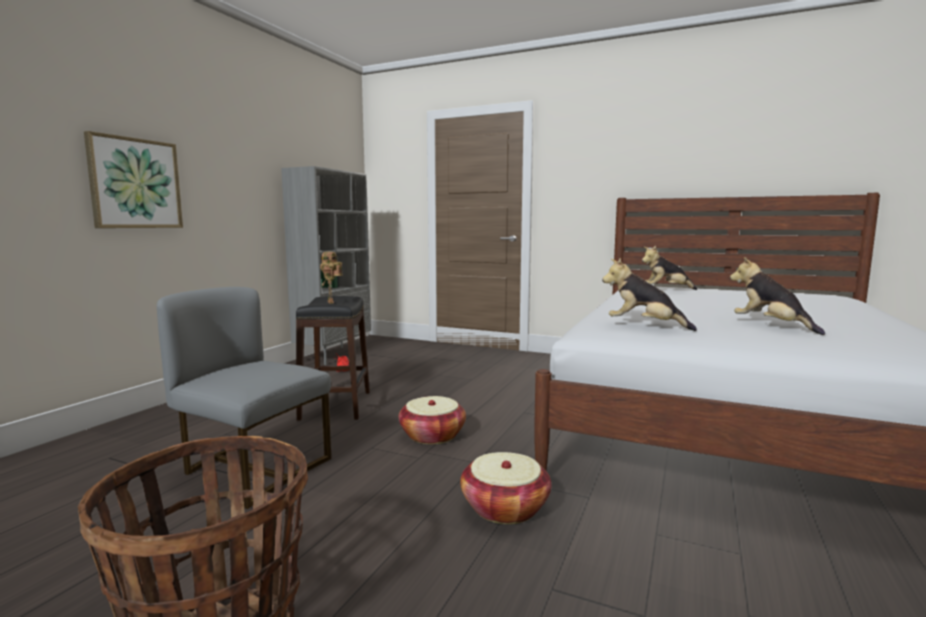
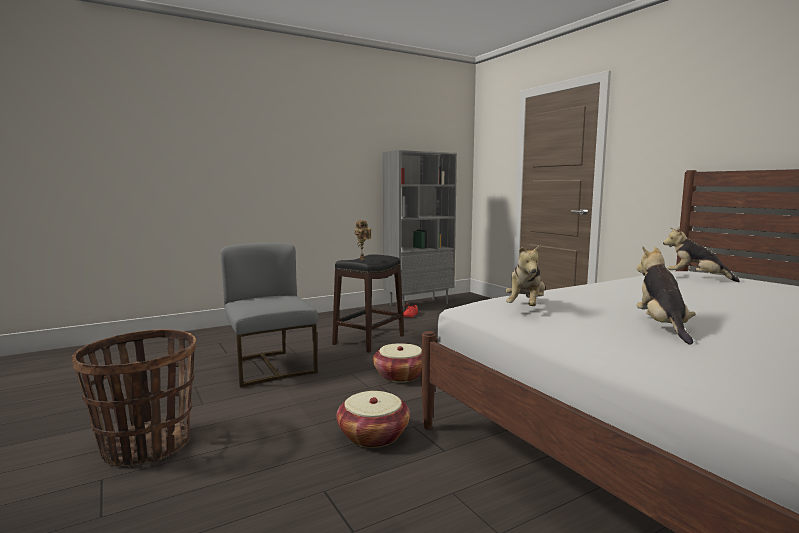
camera: 35 degrees right, 0 degrees up
(135, 183) = (268, 170): picture -> none
(644, 326) = (526, 307): plush toy -> plush toy turned 135 degrees counterclockwise

